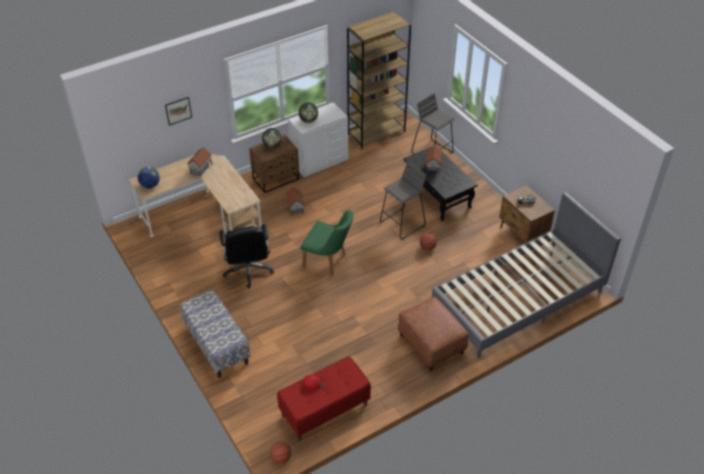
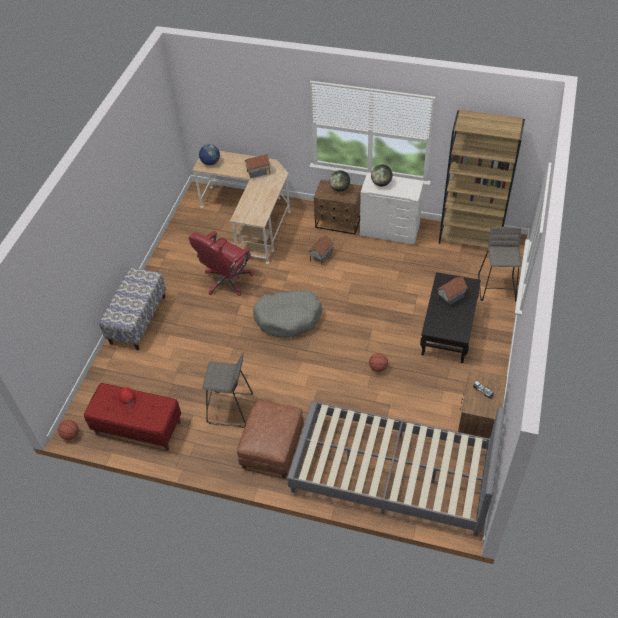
camera: 50 degrees right, 5 degrees up
(178, 110) = (258, 109): picture -> none
(248, 270) = (226, 280): black office chair -> red office chair
(328, 261) = (288, 318): green chair -> grey dog bed
(402, 224) = (385, 332): grey stool -> grey stool (230, 409)

